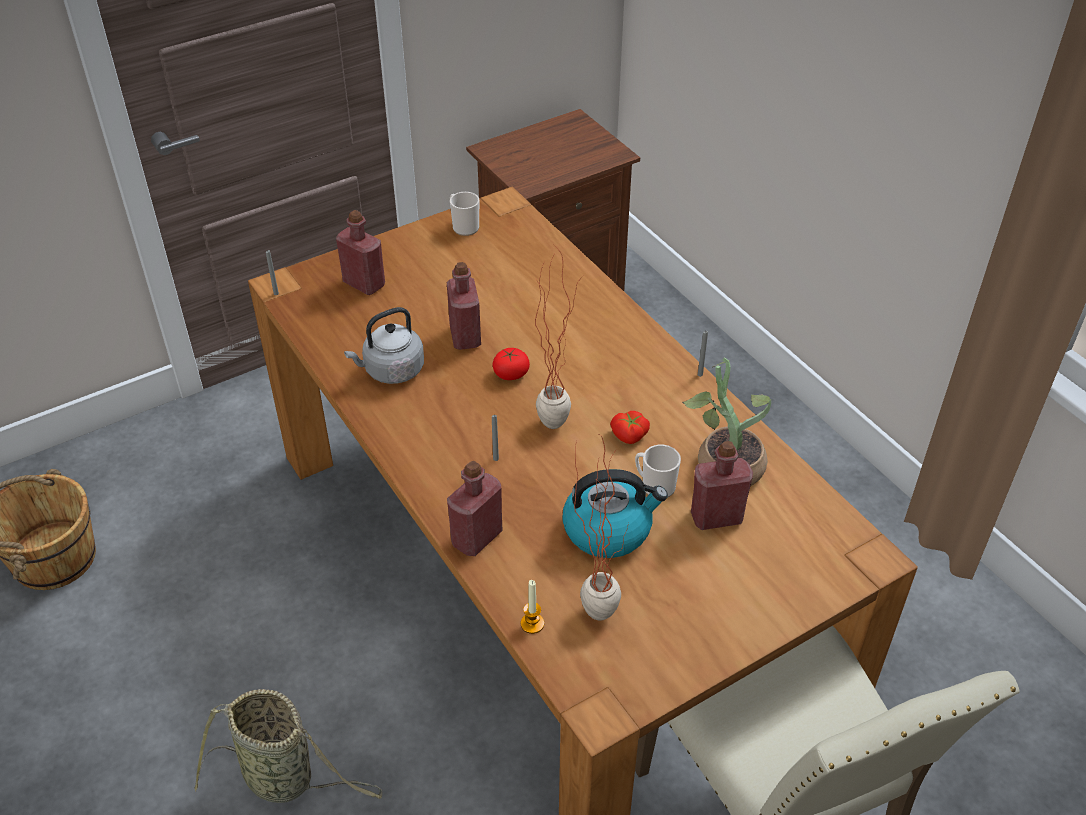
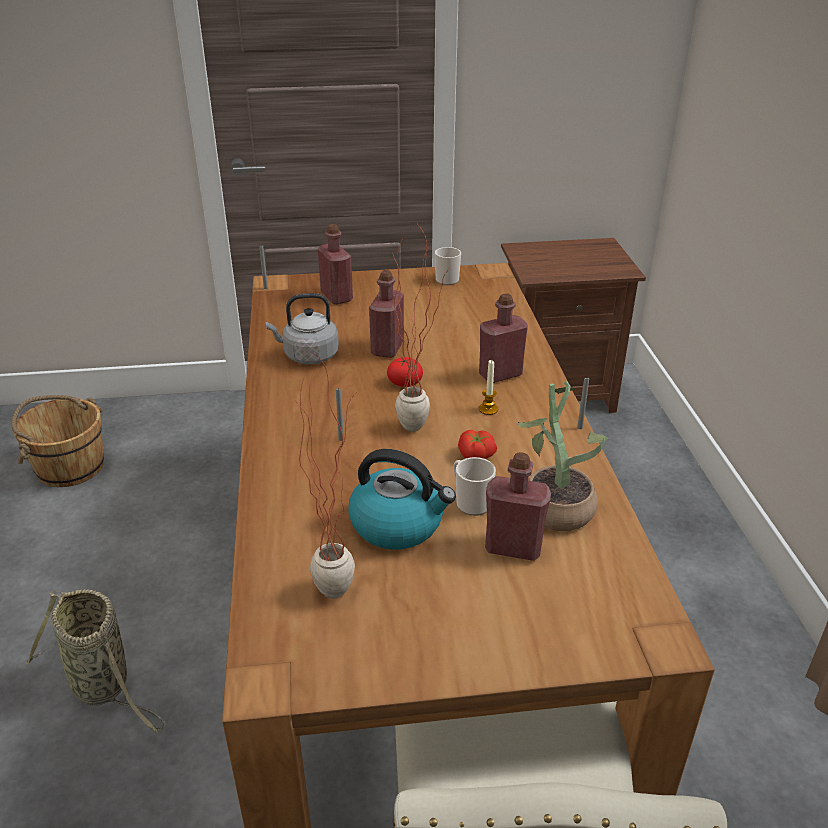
camera: 25 degrees right, 10 degrees down
(477, 537) = (275, 493): red bottle -> red bottle (500, 374)
(532, 624) = (265, 578): candle -> candle (488, 409)

